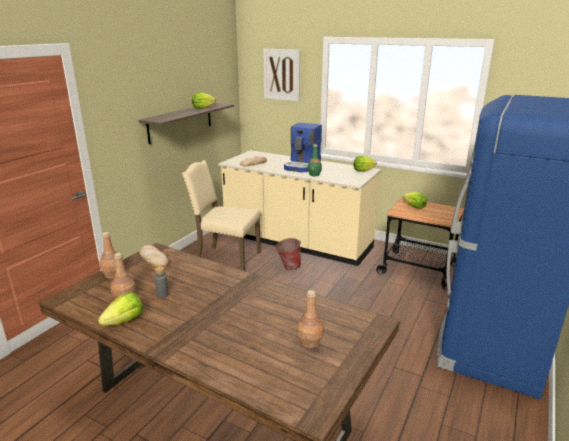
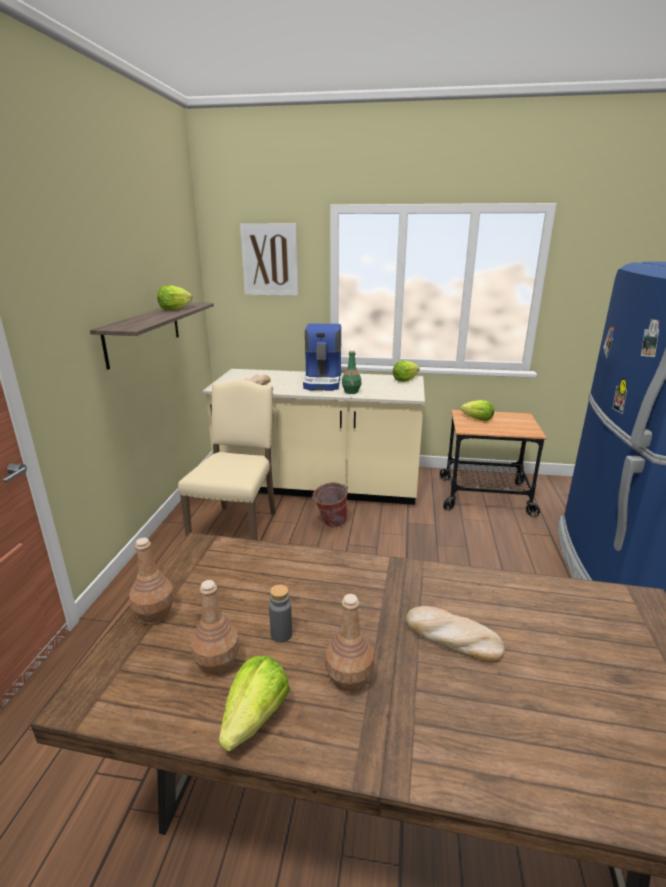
camera: 20 degrees left, 0 degrees up
(153, 259) = (208, 564): bread -> bread (452, 637)
(226, 259) = (237, 527): beige chair -> beige chair turned 105 degrees clockwise
(310, 341) = (597, 664): brown bottle -> brown bottle (349, 679)

